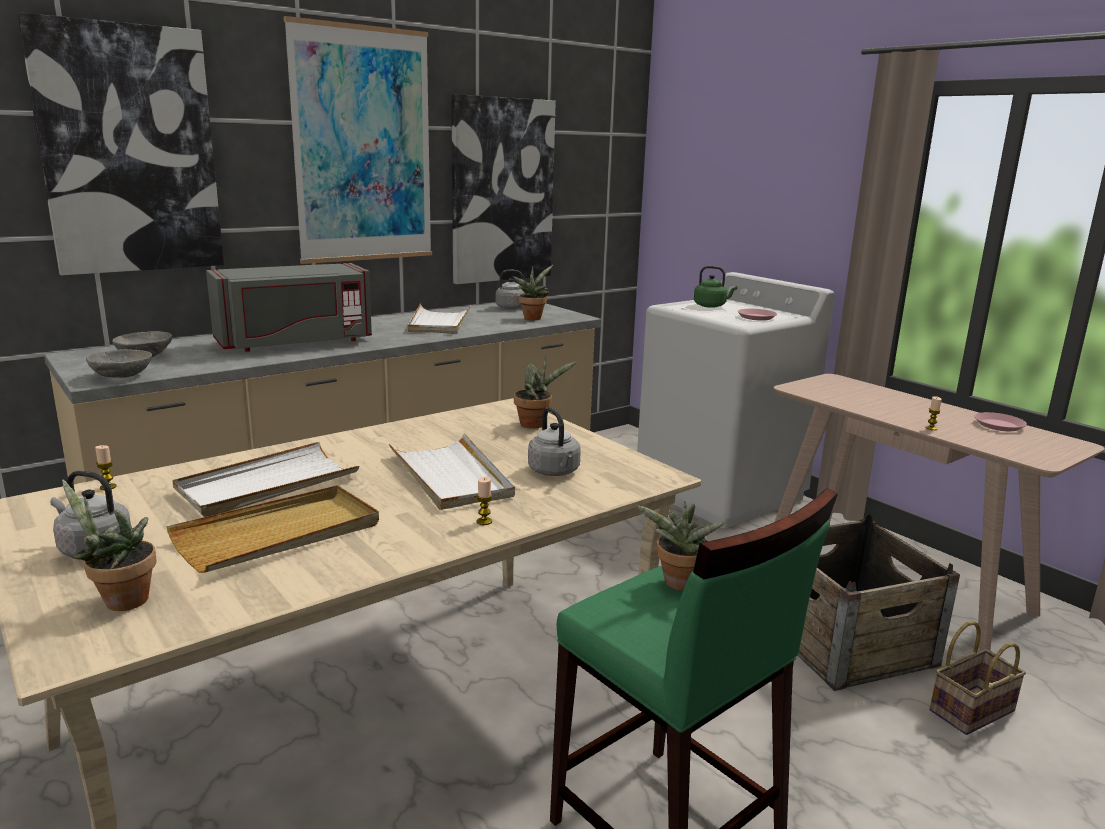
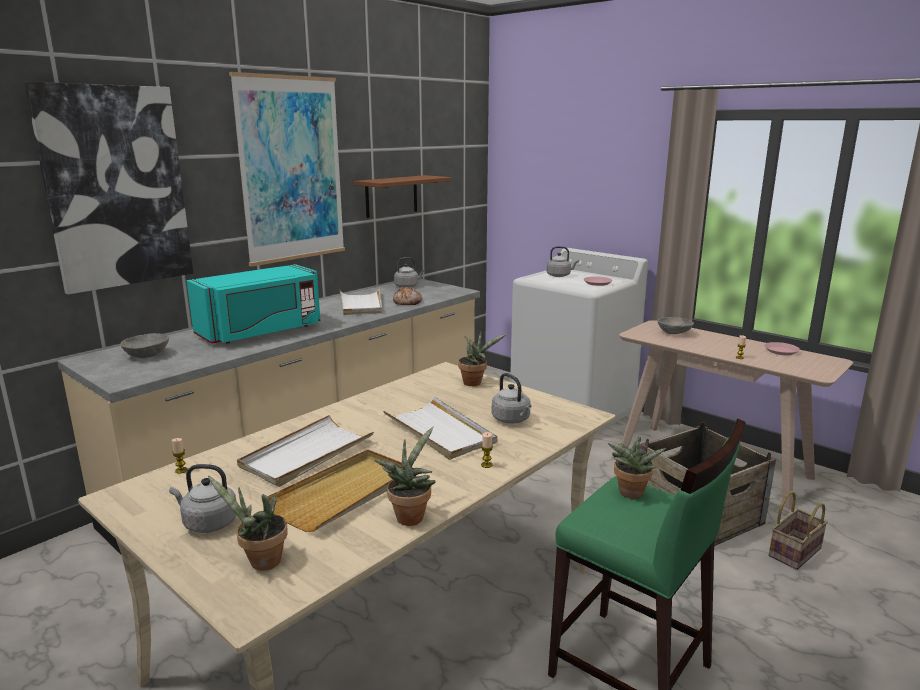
camera: 10 degrees left, 0 degrees up
(121, 377) = (142, 376): grey bowl -> grey bowl (674, 333)
(295, 343) = (261, 332): grey microwave -> turquoise microwave
(499, 325) = (408, 302): none -> bread
(502, 191) = (391, 196): picture -> brown shelf
(533, 318) = (429, 294): potted plant -> potted plant (410, 515)
(711, 306) = (560, 275): green kettle -> grey kettle

